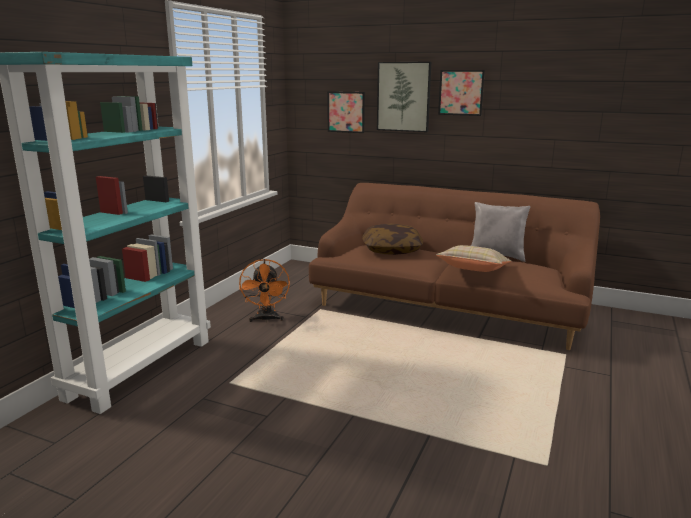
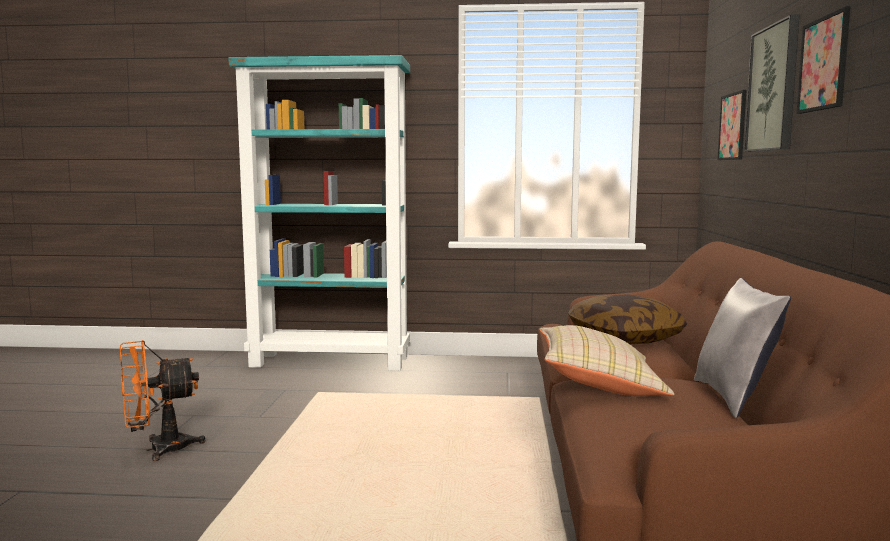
camera: 70 degrees right, 10 degrees down
(266, 319) = (479, 380): orange fan -> orange fan (158, 449)

